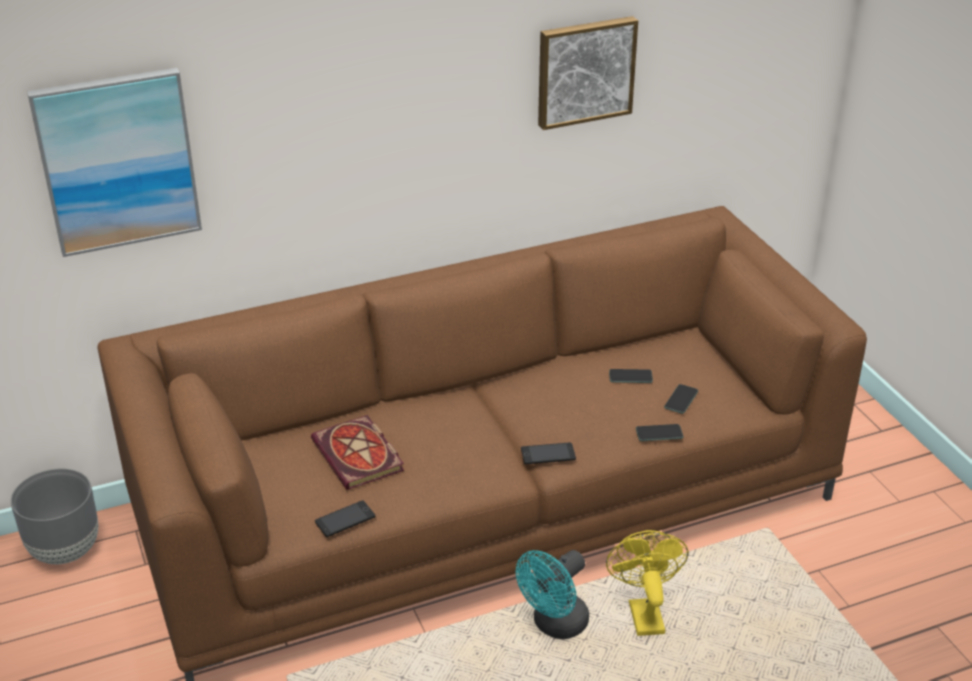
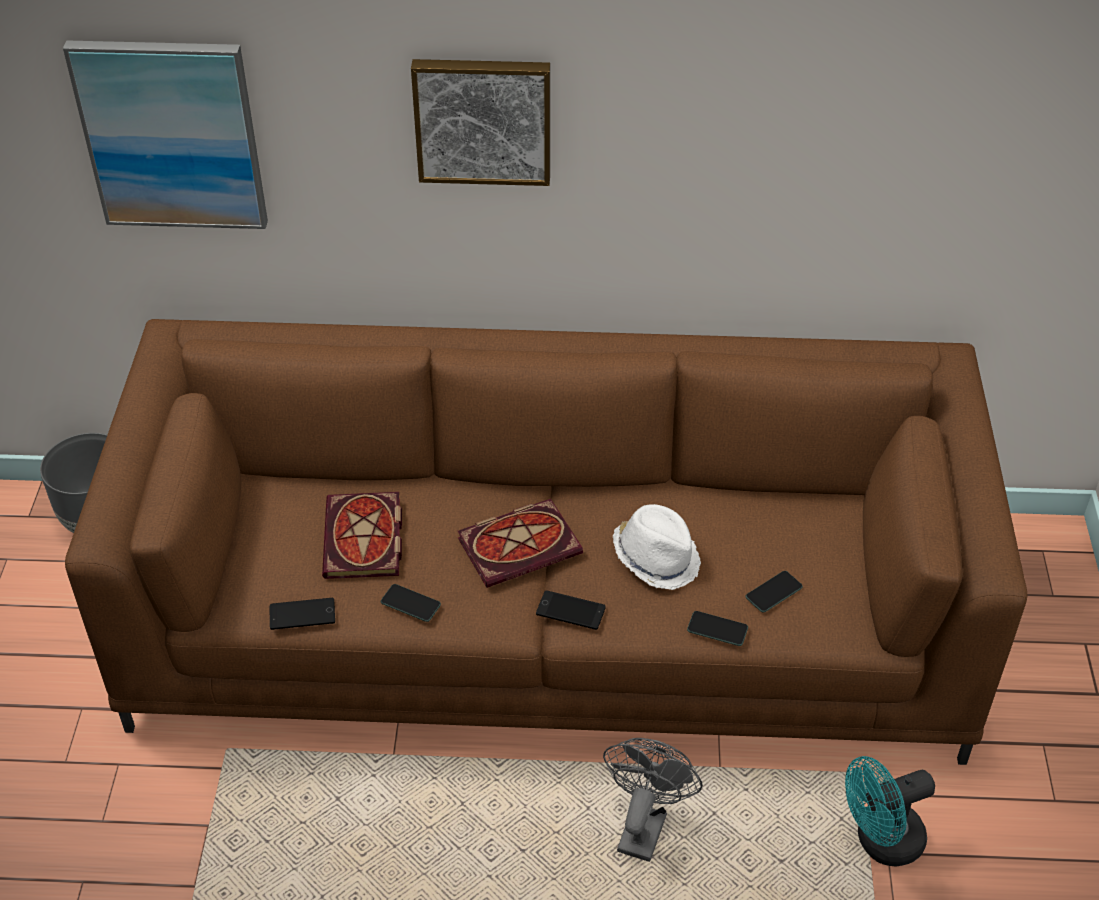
camera: 25 degrees right, 10 degrees up
(481, 424) = (521, 544): none -> book
(555, 625) = (535, 801): turquoise fan -> turquoise fan (880, 842)
(584, 71) = (782, 141): picture -> picture (483, 119)
(585, 403) = (657, 557): none -> white hat
(630, 377) = (734, 539): phone -> phone (410, 603)
(643, 612) = (644, 824): yellow fan -> grey fan

